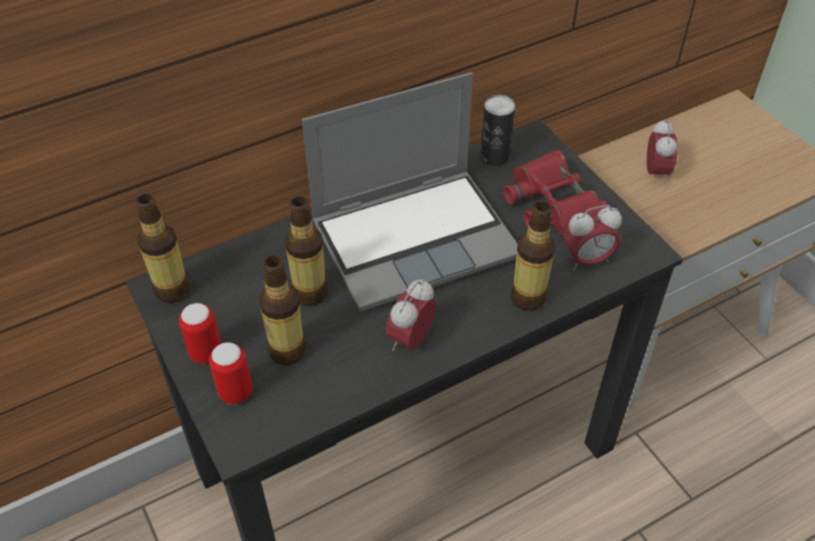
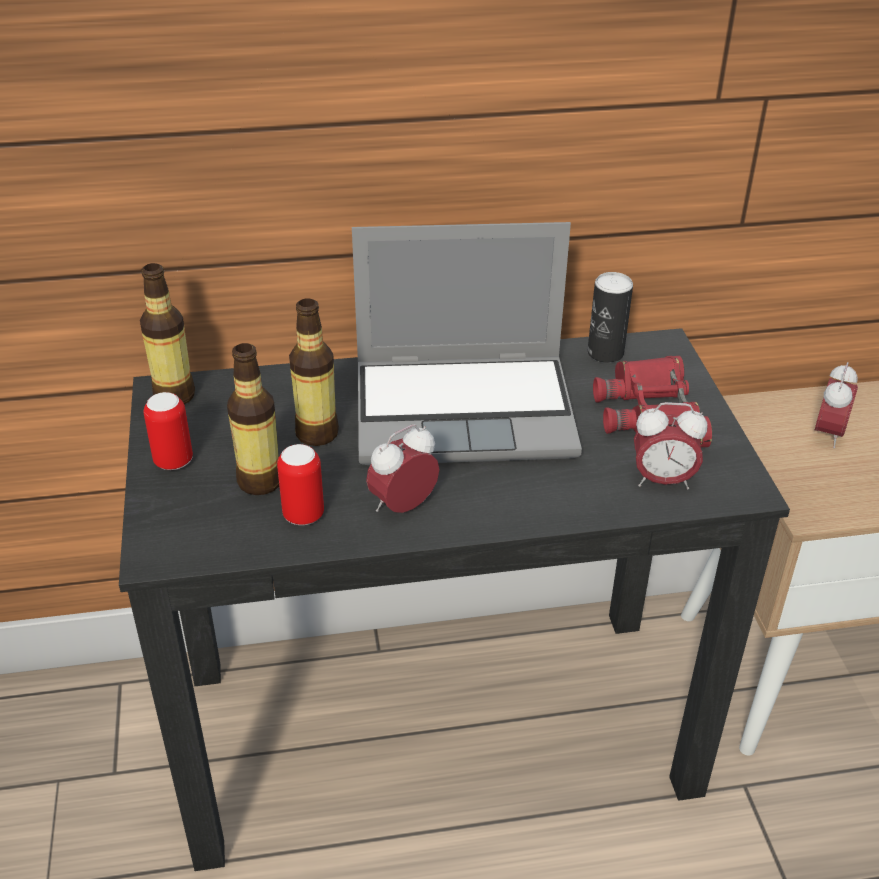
camera: 20 degrees right, 10 degrees down
(235, 392) = (182, 505): can -> can (303, 515)
(528, 297) = (566, 500): bottle -> none

